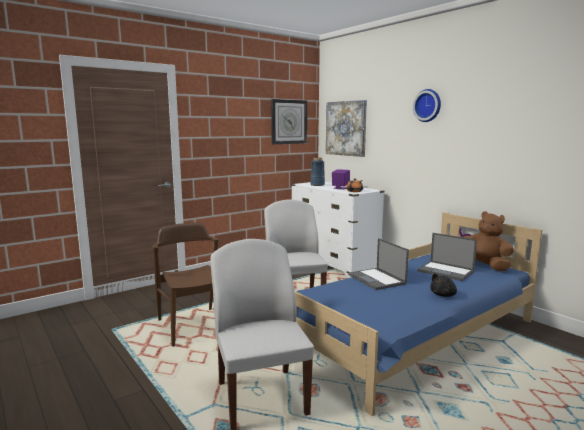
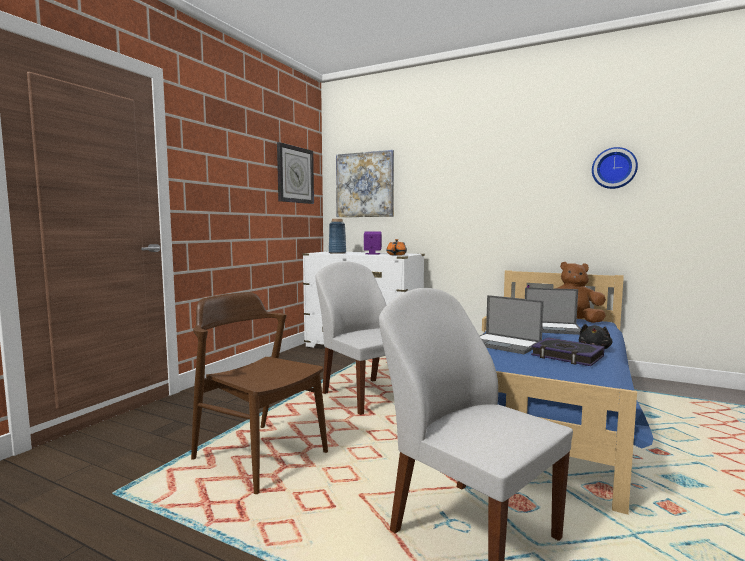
camera: 25 degrees left, 5 degrees down
(406, 297) = (567, 356): none -> book
(428, 105) = (477, 153): wall clock -> wall clock (614, 168)

